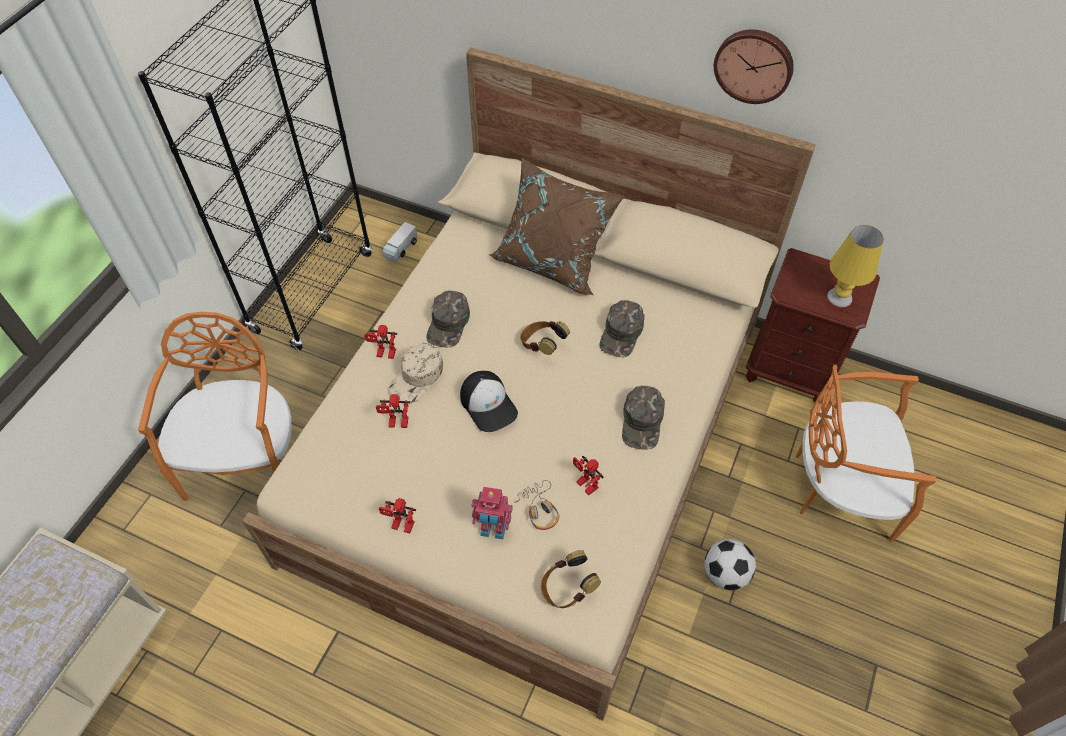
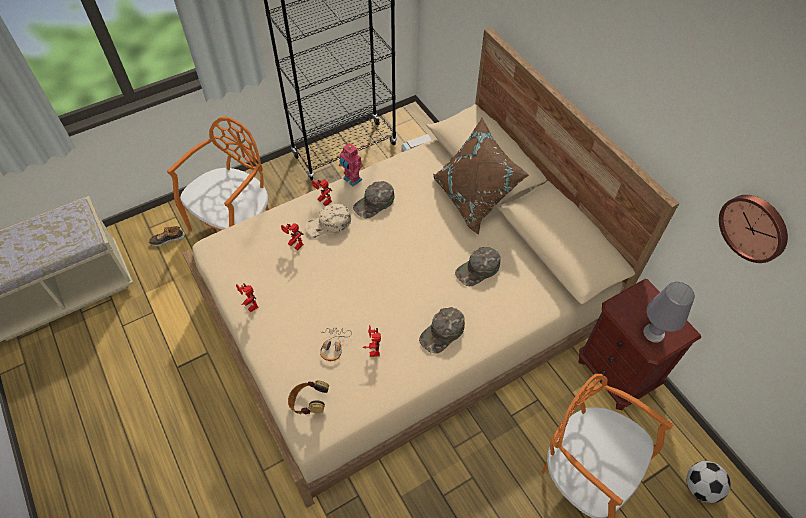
camera: 35 degrees right, 0 degrees up
(163, 528) = (167, 239): none -> shoe
(489, 404) = (356, 265): cap -> none
(493, 530) = (297, 340): toy robot -> toy robot (351, 180)
(542, 345) = (419, 248): headphones -> none
(725, 574) = (456, 475): football -> football (700, 487)
(754, 65) = (654, 119): wall clock -> wall clock (754, 227)
(839, 297) = (654, 332): yellow table lamp -> grey table lamp

